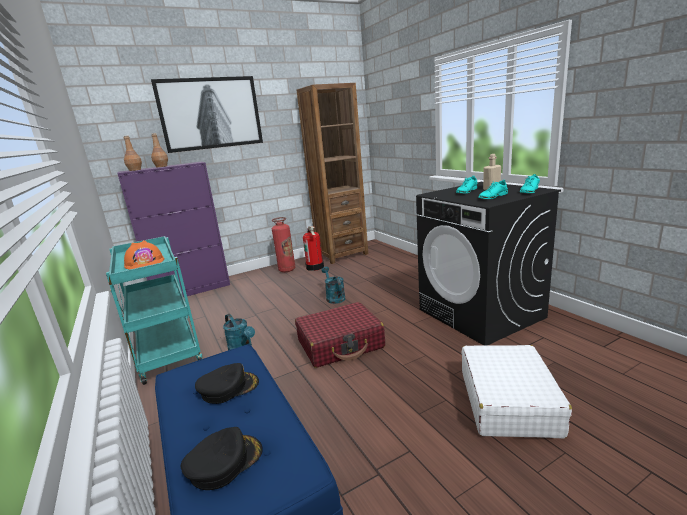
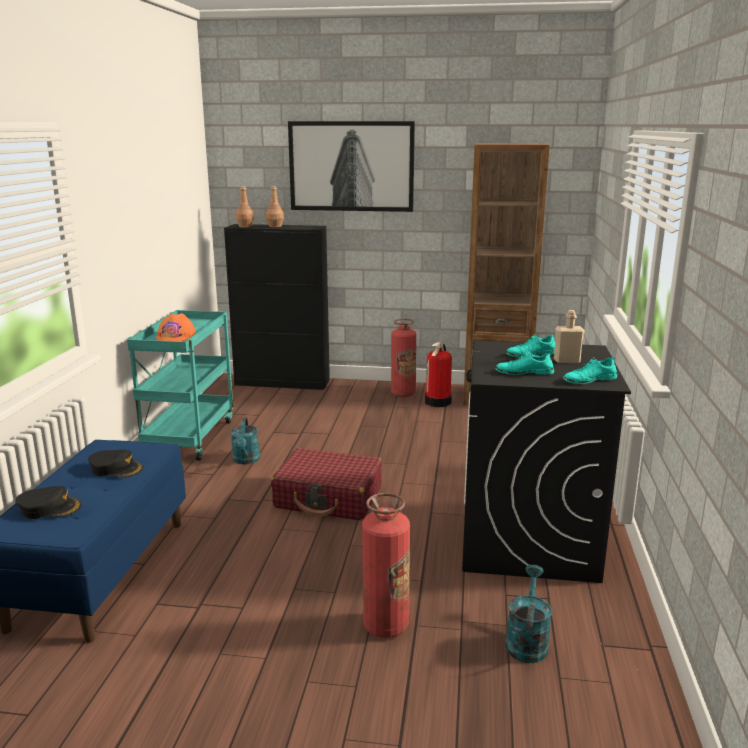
camera: 35 degrees right, 0 degrees up
(192, 290) = (283, 382): purple cabinet -> black cabinet
(334, 297) = (400, 447): turquoise watering can -> turquoise watering can (526, 640)
(508, 401) = (386, 625): white suitcase -> fire extinguisher

